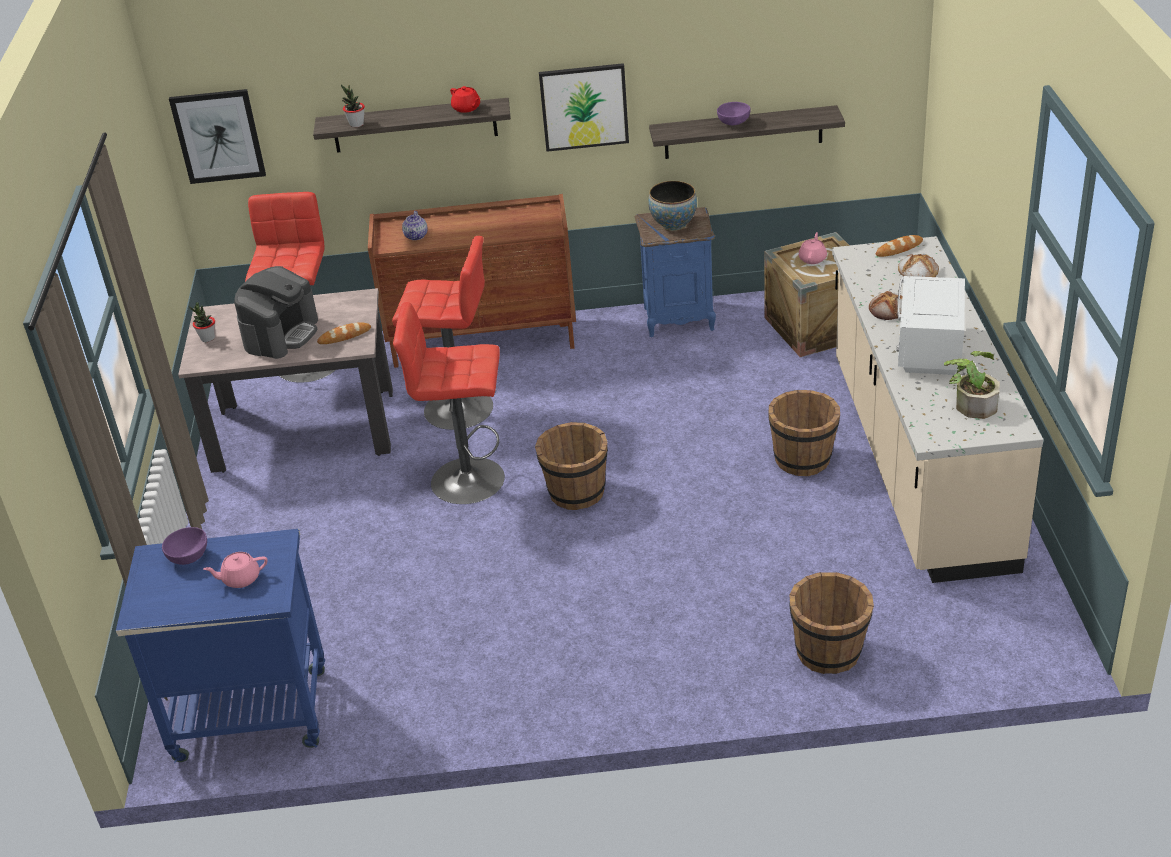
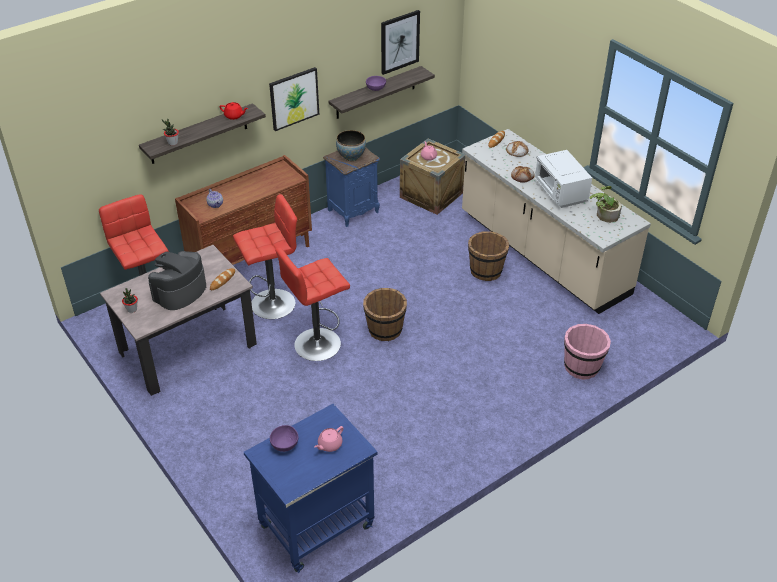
camera: 35 degrees left, 5 degrees up
(218, 136) = (76, 173): picture -> picture (399, 42)
(281, 334) = (179, 292): coffee machine -> coffee machine turned 135 degrees counterclockwise
(829, 652) = (582, 367): brown bucket -> pink bucket

